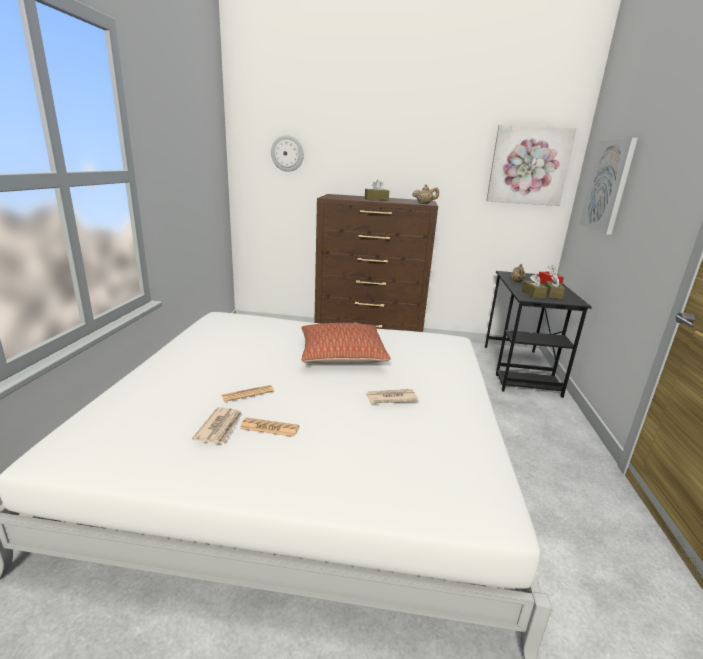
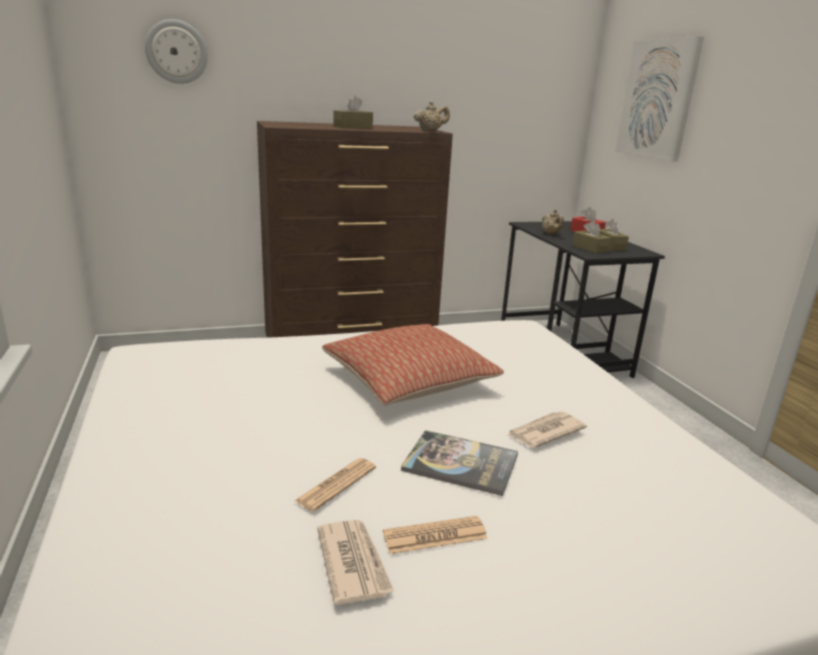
camera: 25 degrees left, 0 degrees up
(321, 400) = (460, 463): none -> book
(528, 166) = (538, 74): picture -> none

